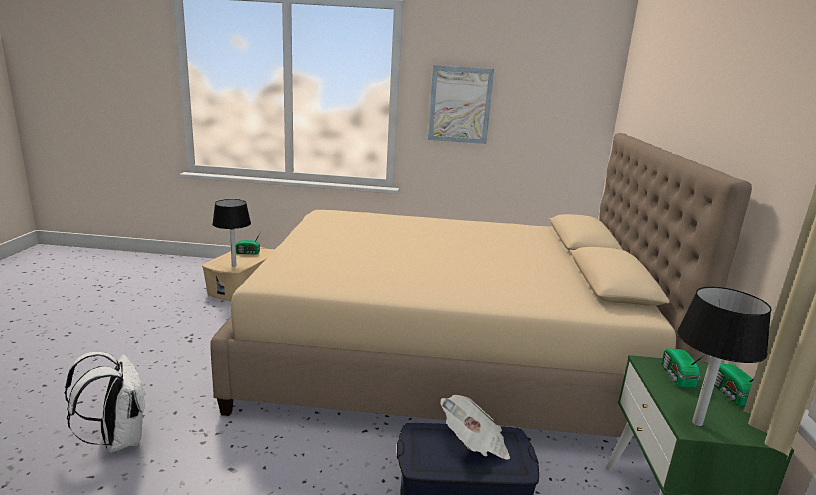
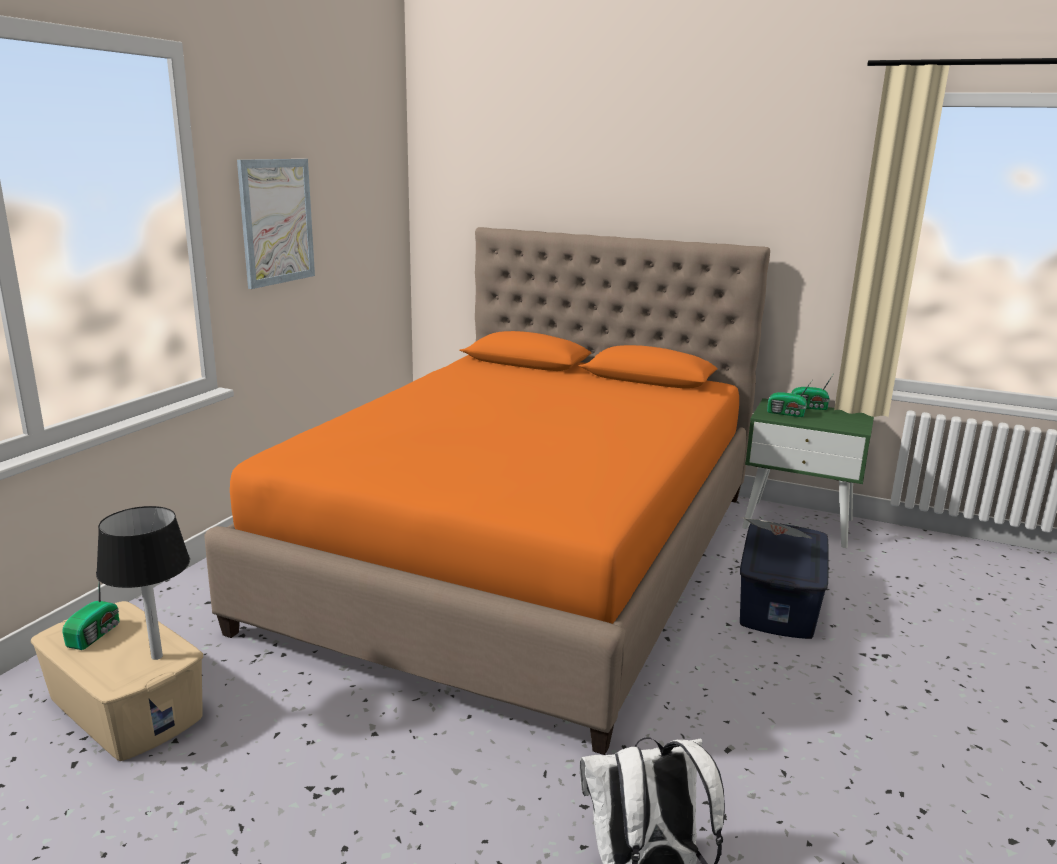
camera: 70 degrees left, 0 degrees up
(445, 356) = (525, 555): beige bed -> orange bed
(697, 423) = (850, 425): black table lamp -> none

